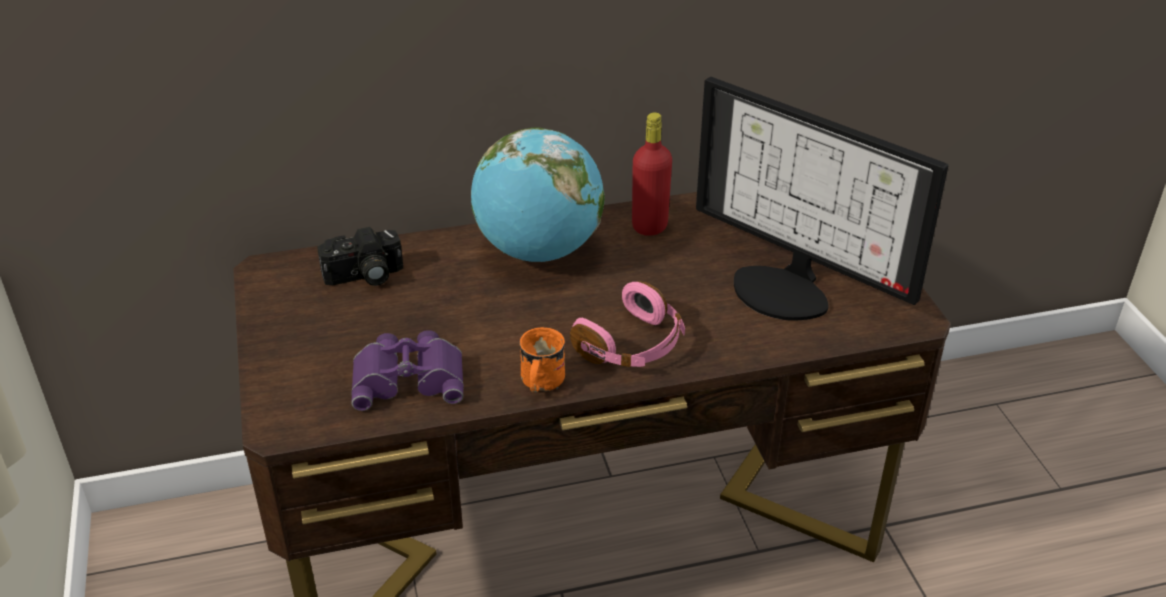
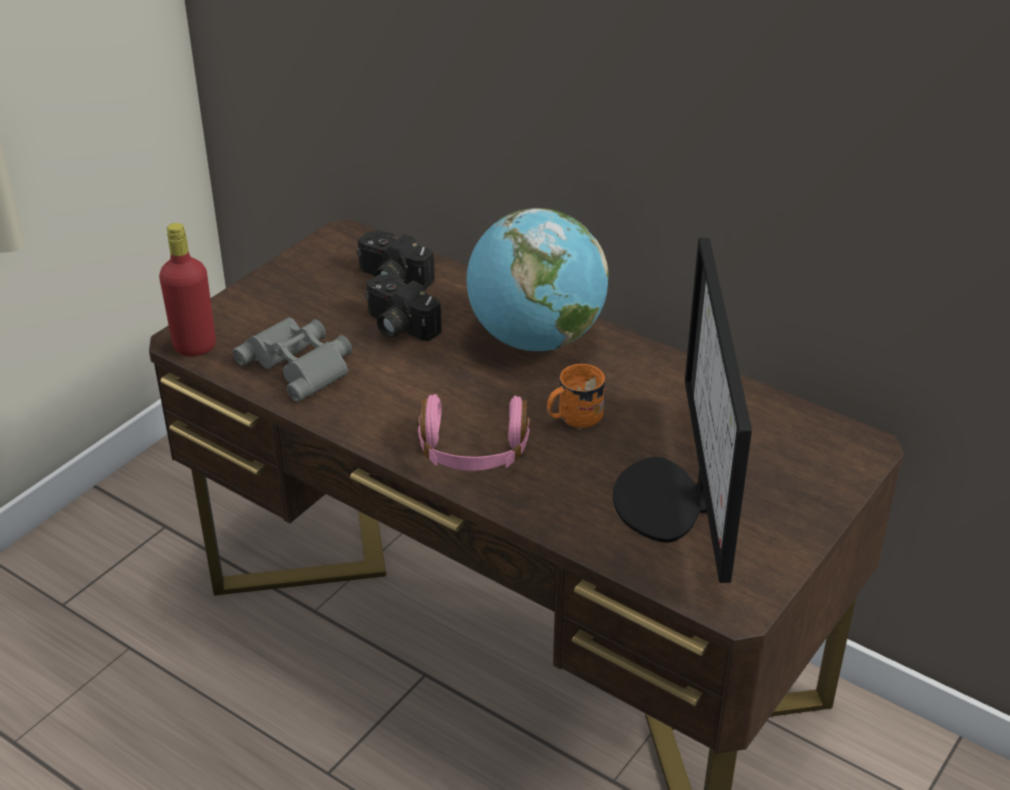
camera: 50 degrees right, 0 degrees up
(409, 377) = (301, 364): purple binoculars -> grey binoculars
(430, 304) = (397, 326): none -> camera
(540, 384) = (367, 429): orange mug -> orange mug (573, 418)
(649, 226) = (653, 377): red bottle -> red bottle (195, 346)

